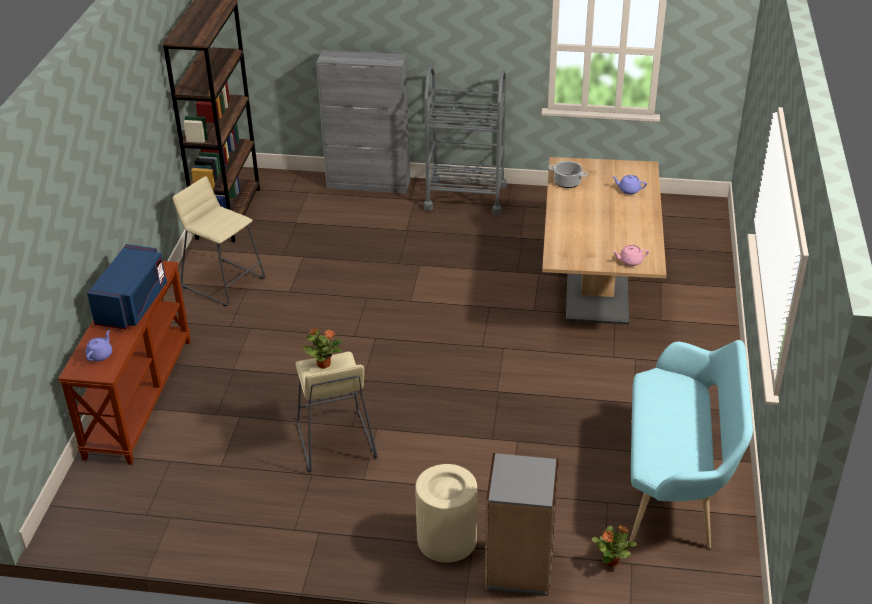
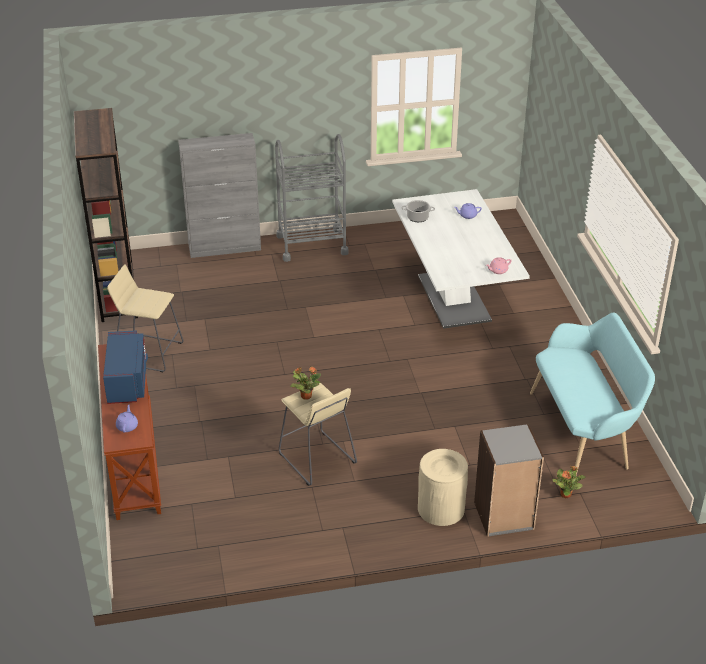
camera: 20 degrees left, 0 degrees up
(597, 288) = (454, 298): brown dining table -> white dining table

